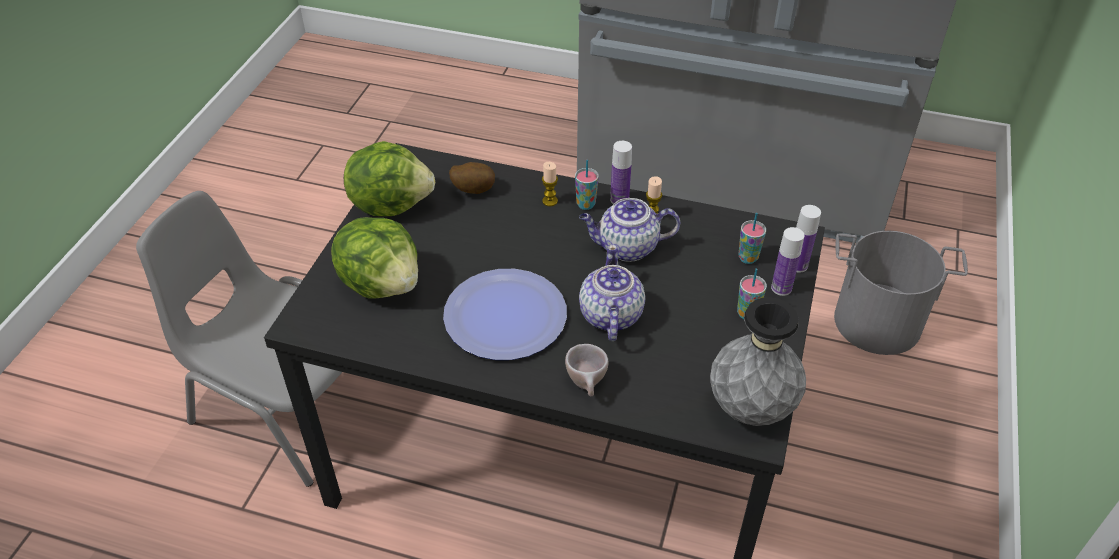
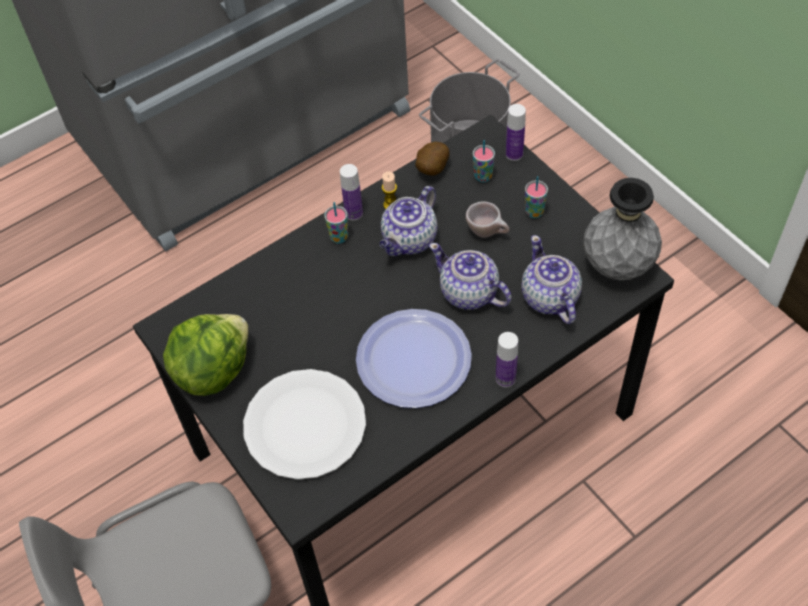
camera: 50 degrees left, 10 degrees up
(382, 283) = (304, 425): lettuce -> white plate
(473, 190) = (250, 302): potato -> potato (431, 169)
(550, 201) = (313, 258): candle -> none
(587, 385) = (524, 347): beige cup -> beige cup (488, 232)
(660, 375) = (549, 298): none -> teapot
(781, 288) = (527, 177): bottle -> bottle (505, 378)

